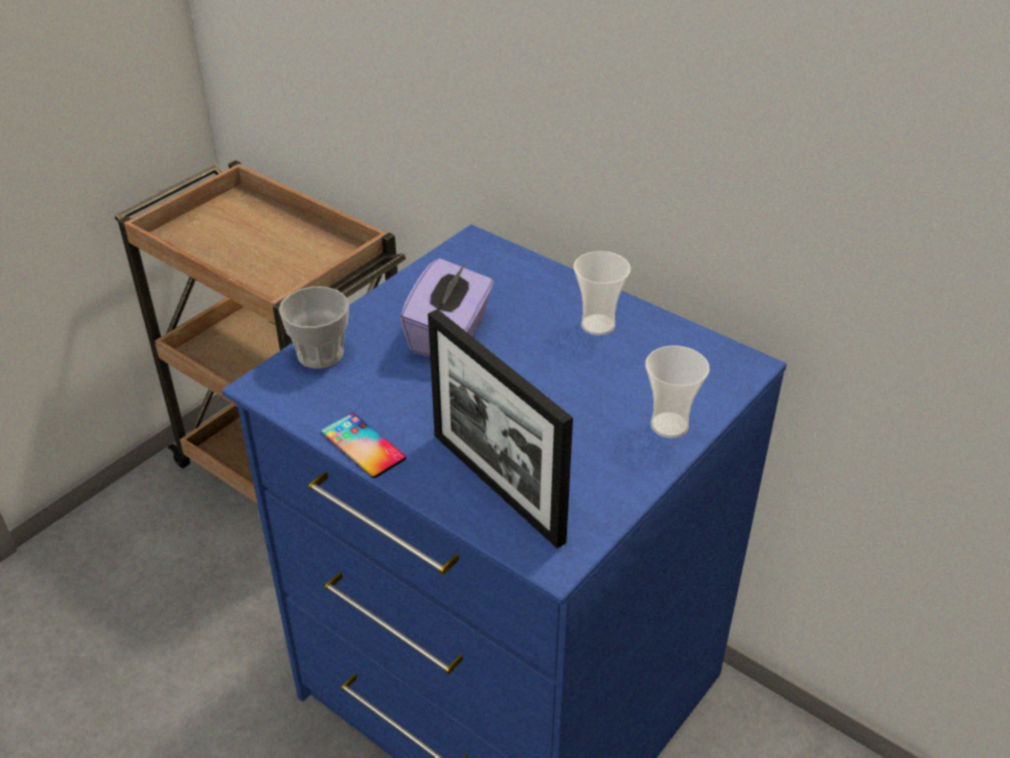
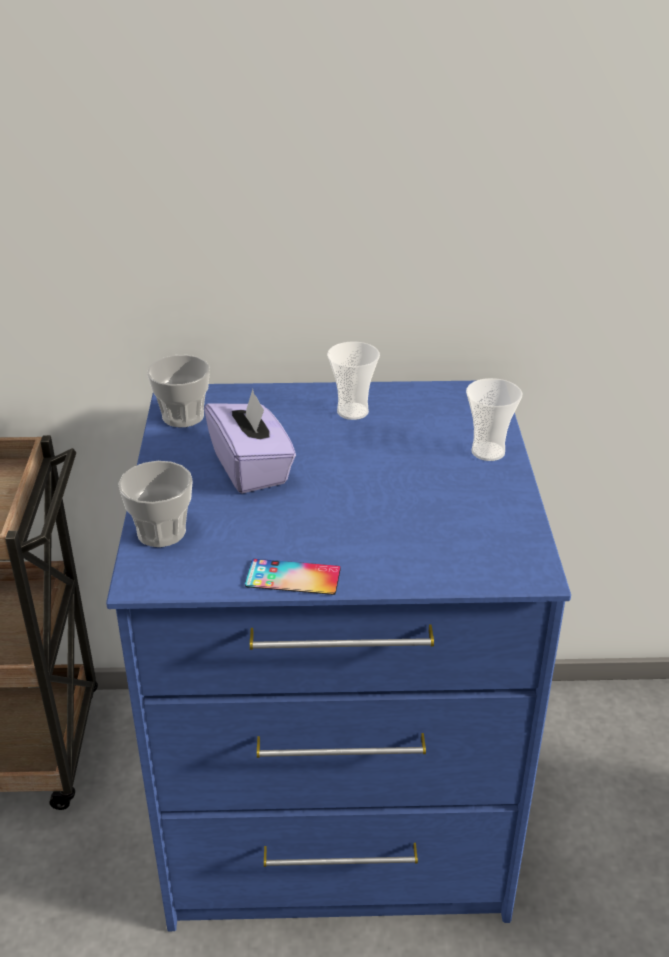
camera: 40 degrees left, 5 degrees down
(455, 263) = (183, 416): none -> cup
(497, 486) = (431, 550): picture frame -> none

